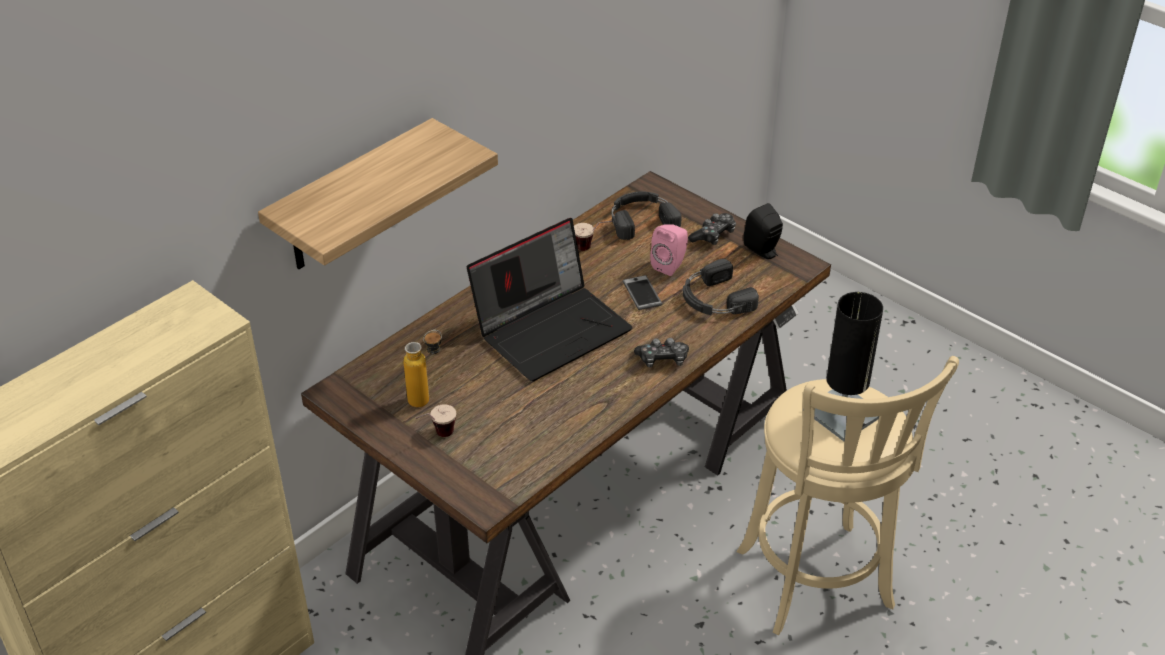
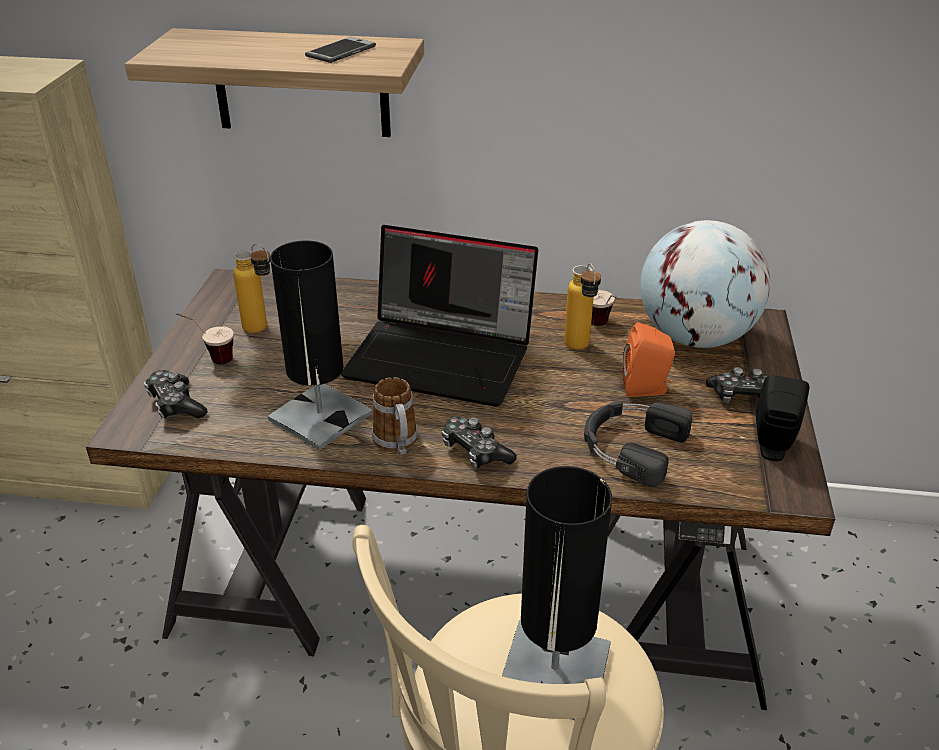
camera: 55 degrees right, 5 degrees down
(480, 472) = (176, 404): none -> game controller
(563, 409) = (320, 416): none -> black table lamp
(605, 269) = (580, 349): none -> bottle
(625, 388) = (397, 444): none -> mug
(641, 219) = (695, 337): black headphones -> globe
(642, 293) = (572, 389): phone -> phone (340, 51)
(670, 265) = (646, 388): pink speaker -> orange speaker

